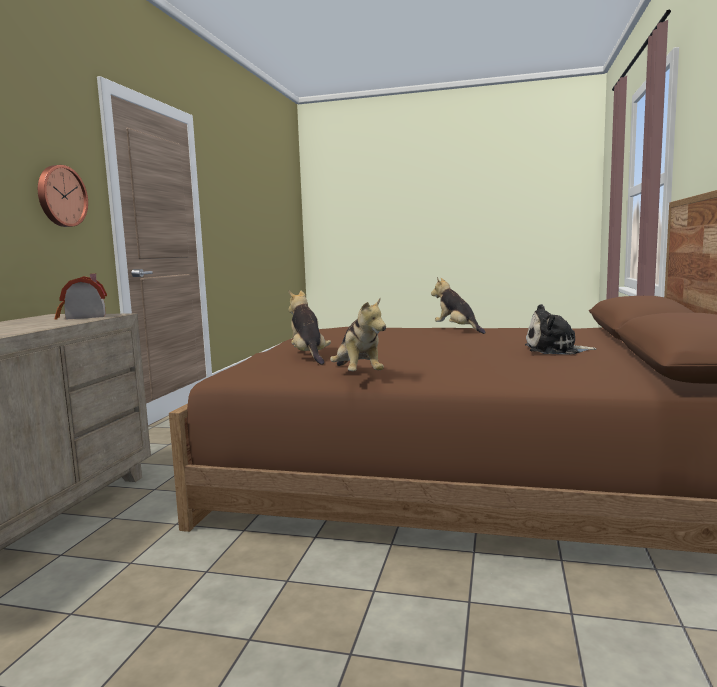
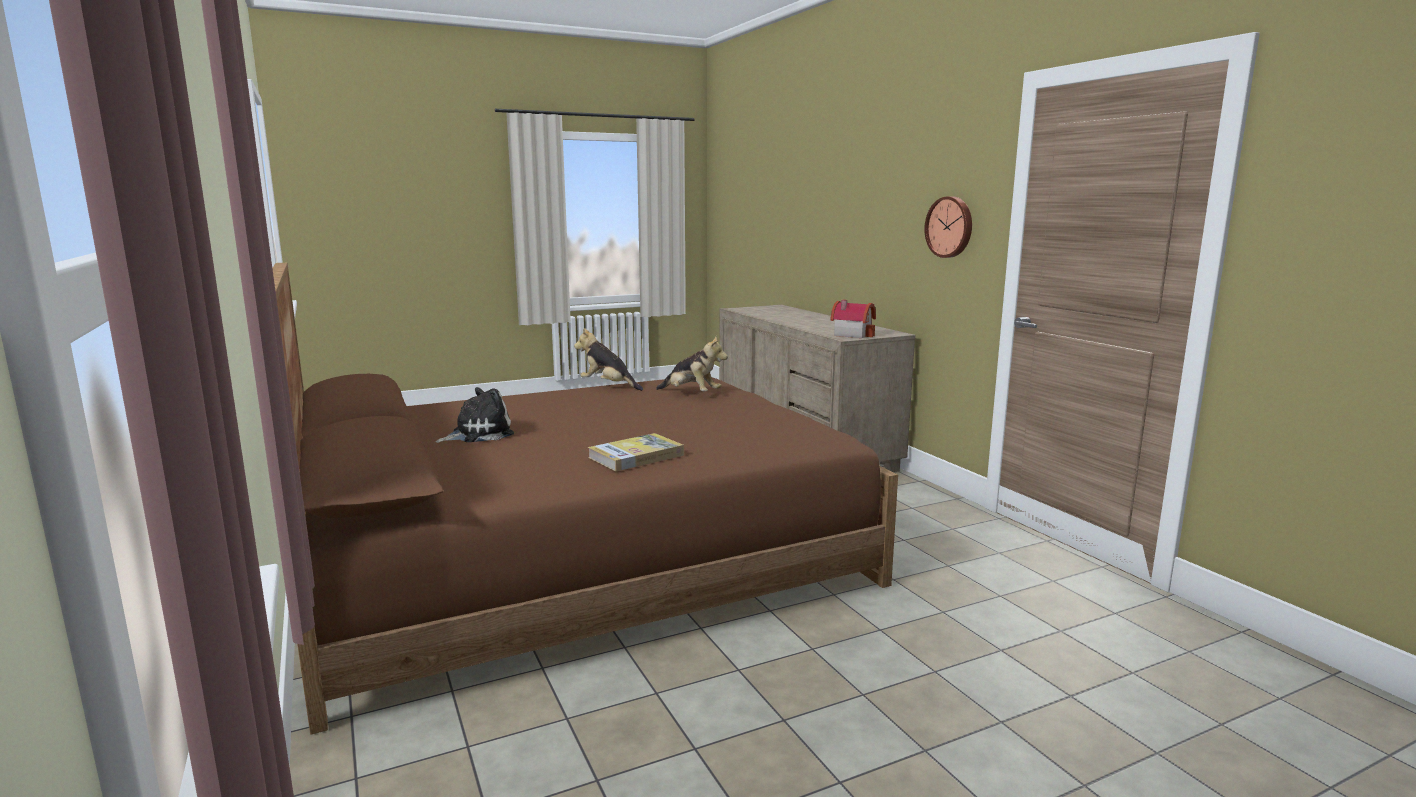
camera: 140 degrees right, 5 degrees up
(457, 330) = (636, 456): plush toy -> book

